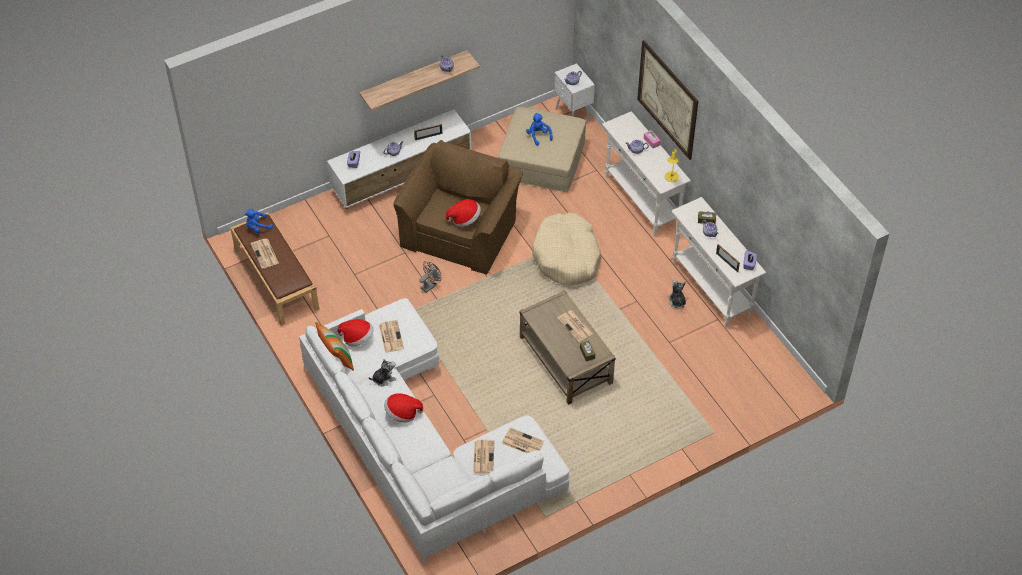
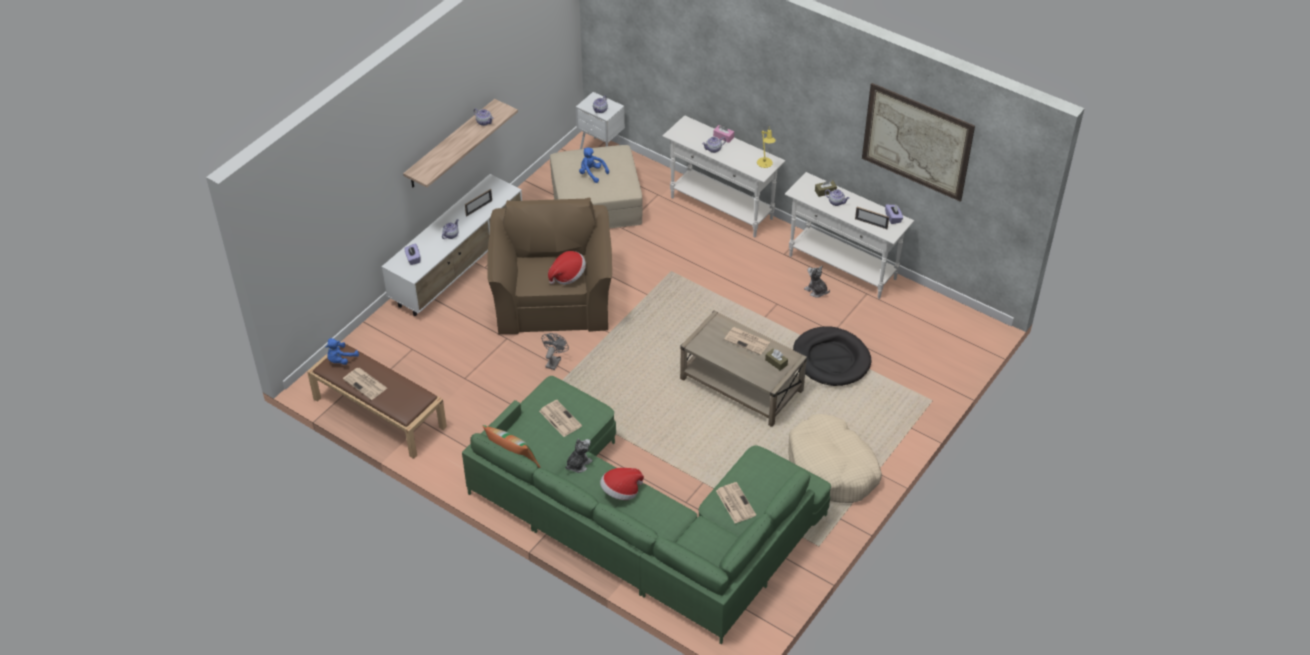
camera: 25 degrees left, 5 degrees down
(357, 338) = (524, 433): hat -> none
(421, 443) = (642, 522): white sofa -> green sofa
(522, 442) = (766, 474): newspaper -> none
(567, 257) = (680, 286): beige dog bed -> beige dog bed (832, 468)
(652, 365) = (831, 359): none -> black dog bed
(667, 99) = (739, 80): picture -> picture (917, 142)

